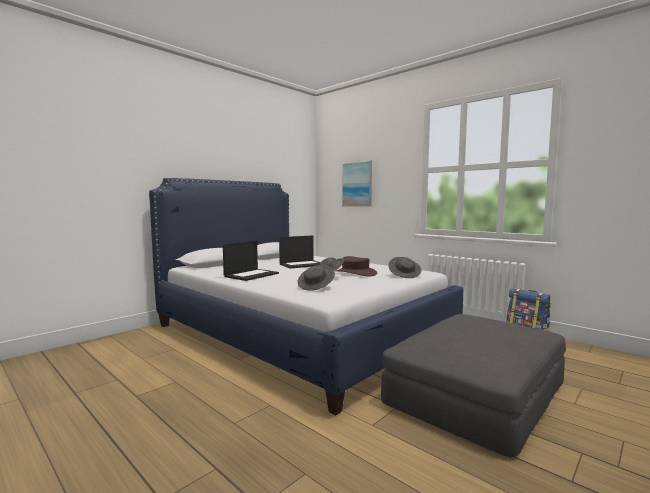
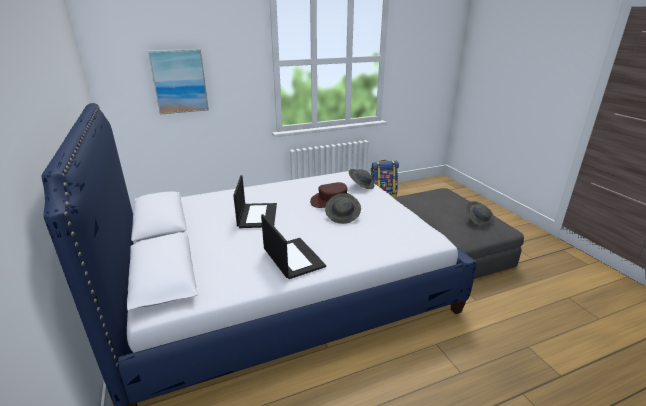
camera: 65 degrees left, 20 degrees up
(316, 287) = (389, 233): grey hat -> grey hat (478, 220)

